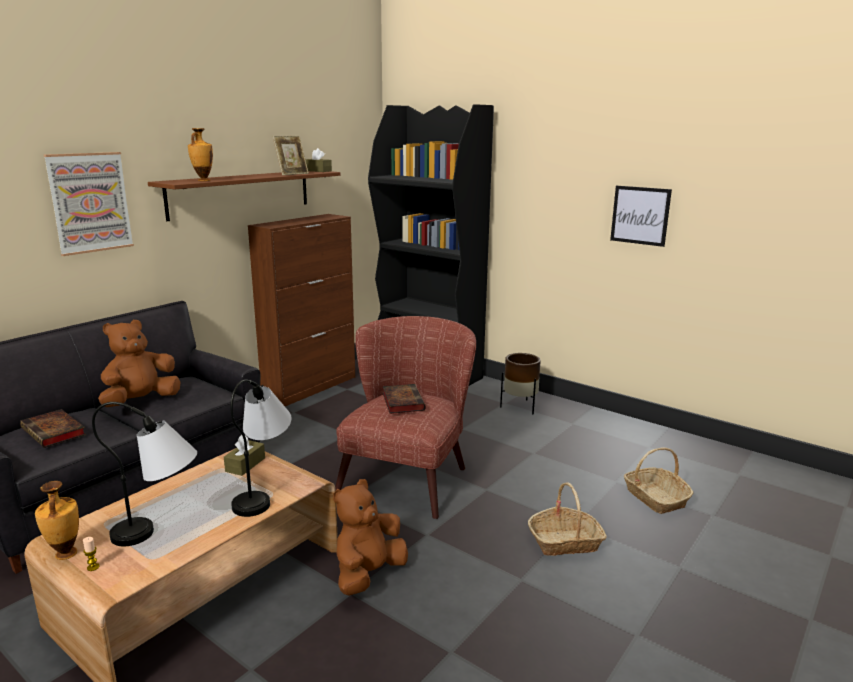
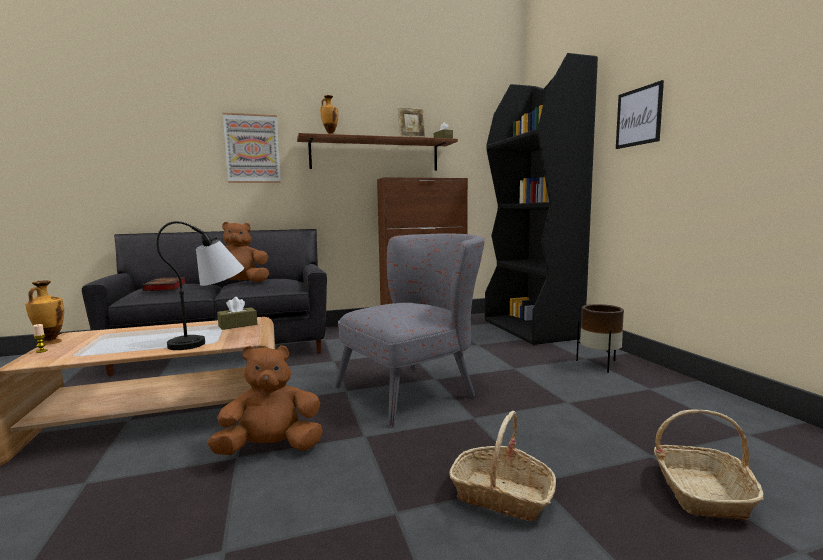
camera: 35 degrees right, 10 degrees down
(160, 533) = (109, 345): table lamp -> none
(402, 401) = (402, 304): book -> none
(409, 475) = (416, 389): brown armchair -> grey armchair
(640, 215) = (756, 125): picture -> picture (638, 117)

